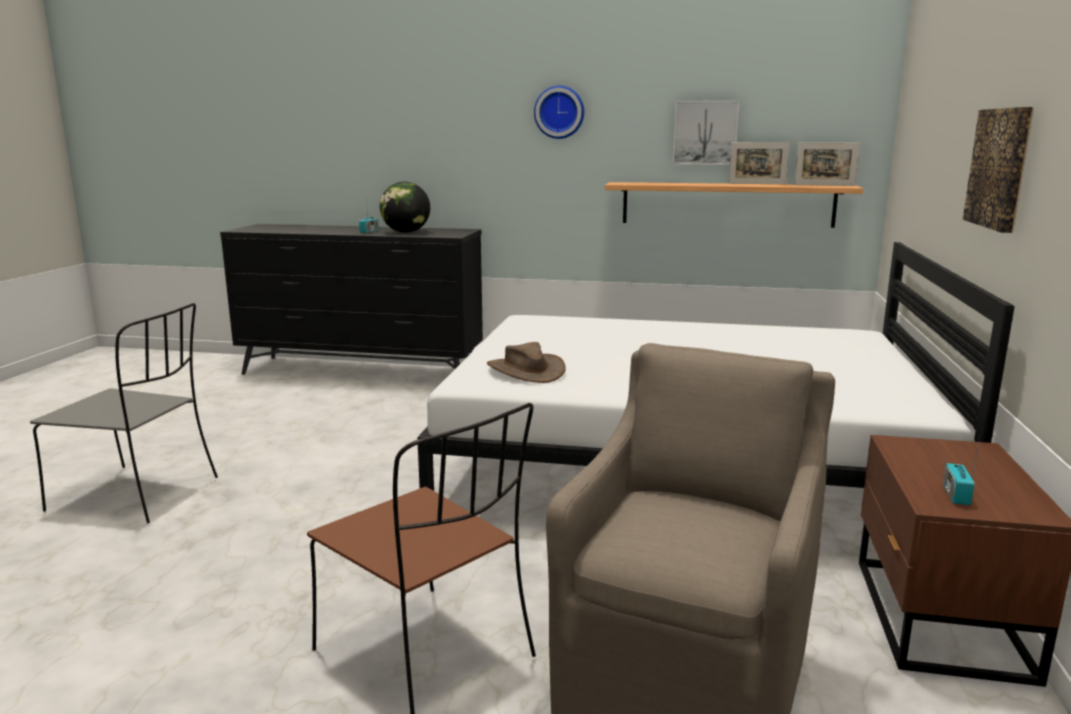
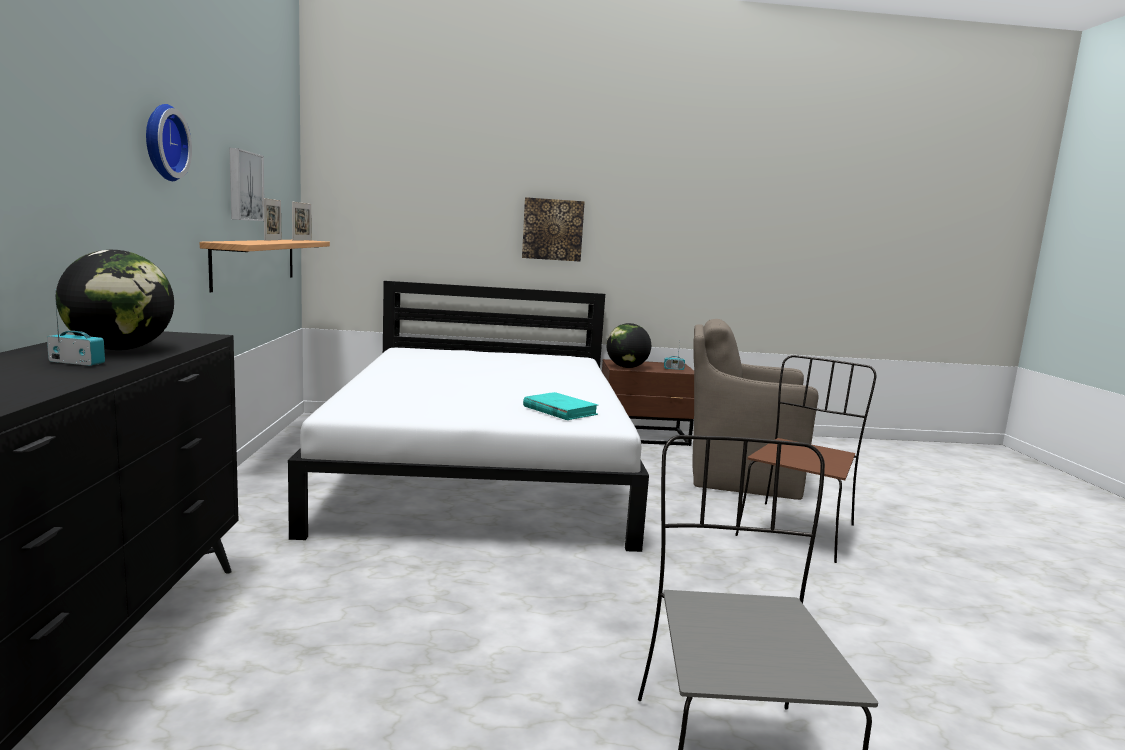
camera: 105 degrees left, 5 degrees down
(525, 370) = (559, 410): brown hat -> turquoise book
(913, 451) = (627, 367): none -> globe

